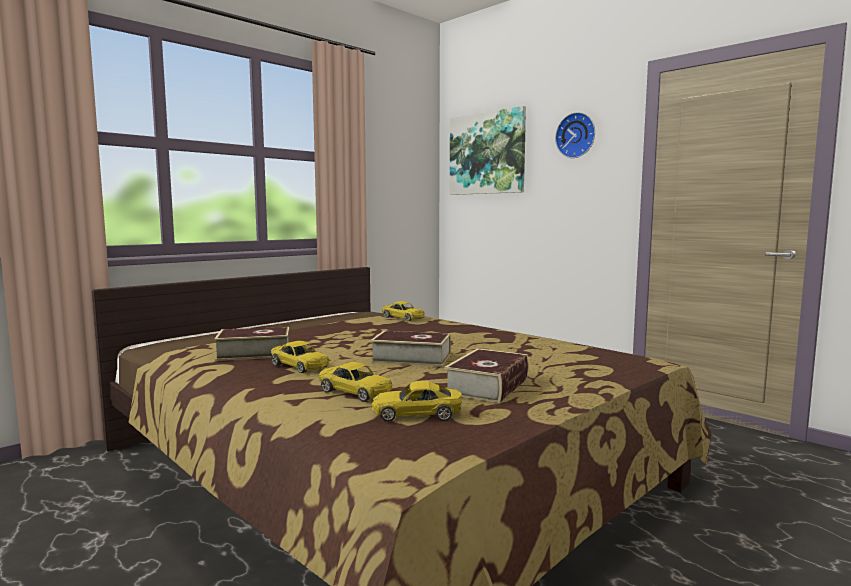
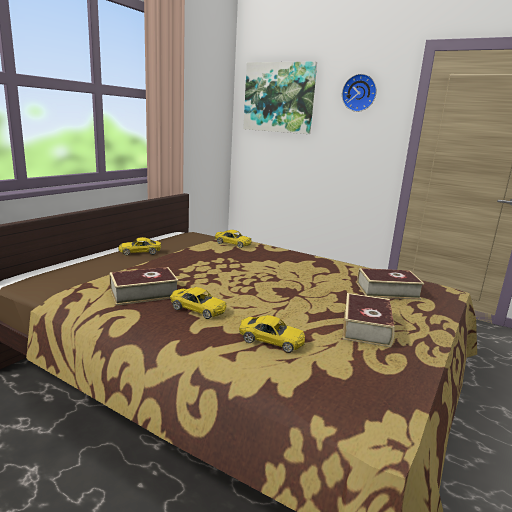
camera: 15 degrees left, 10 degrees up
(411, 358) = (282, 295): book -> book (387, 291)
(417, 414) = (341, 365): yellow toy car -> yellow toy car (140, 252)

